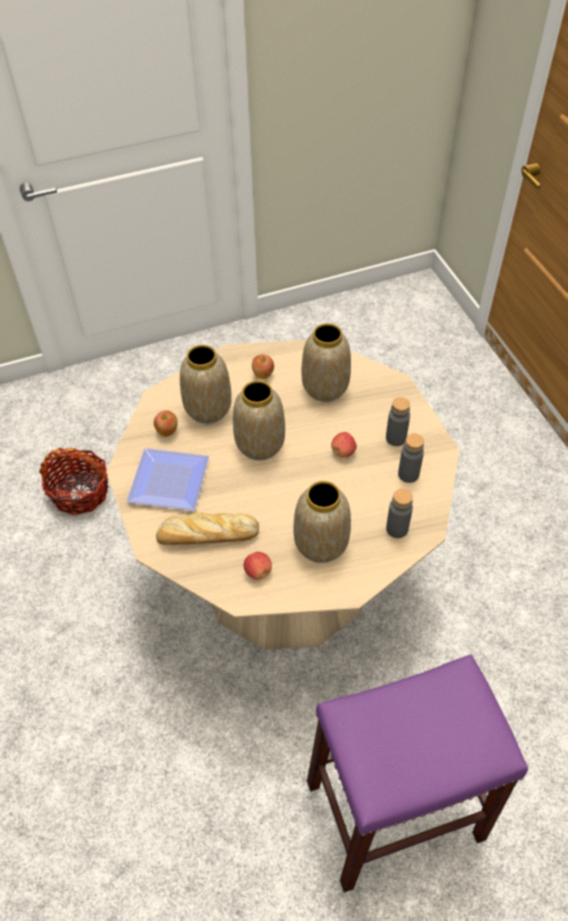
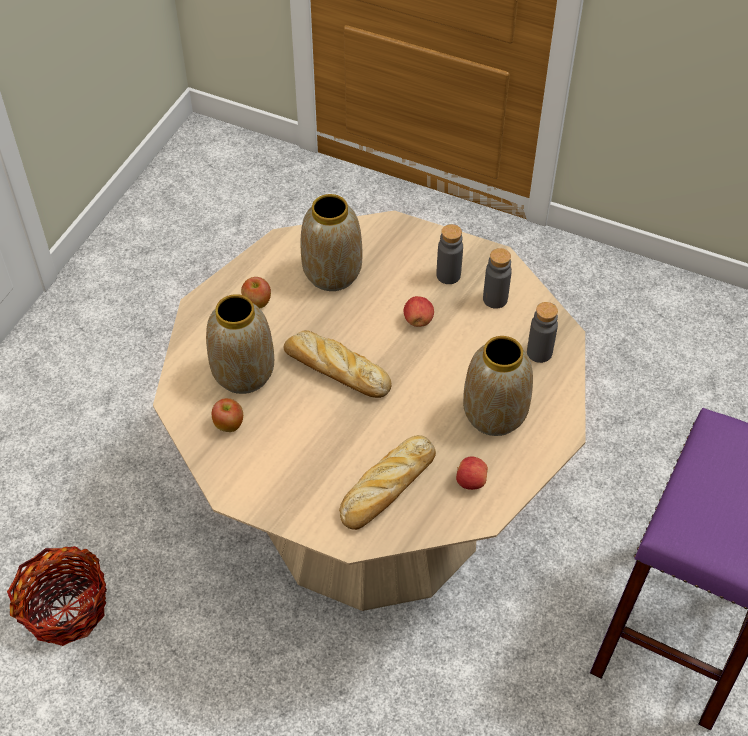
camera: 45 degrees left, 0 degrees up
(166, 483) = (290, 473): plate -> none
(259, 444) = (334, 370): vase -> bread

